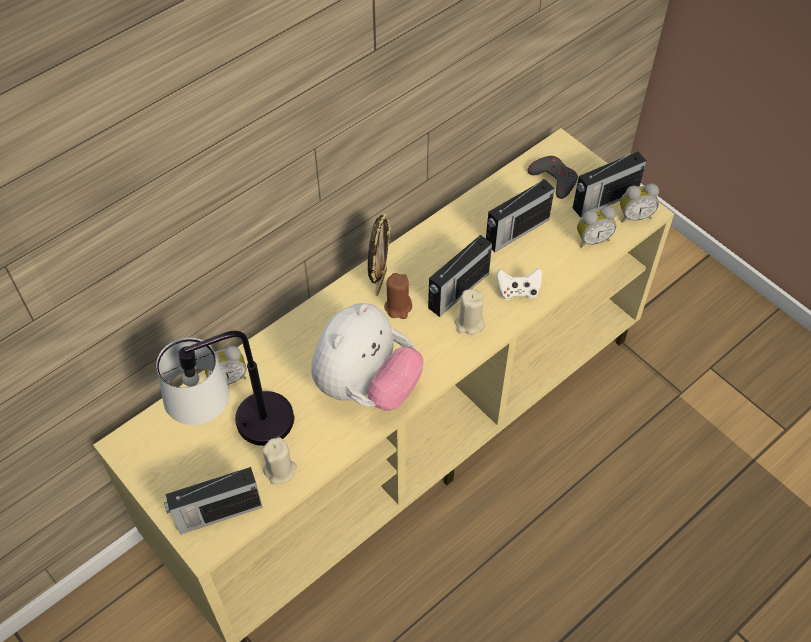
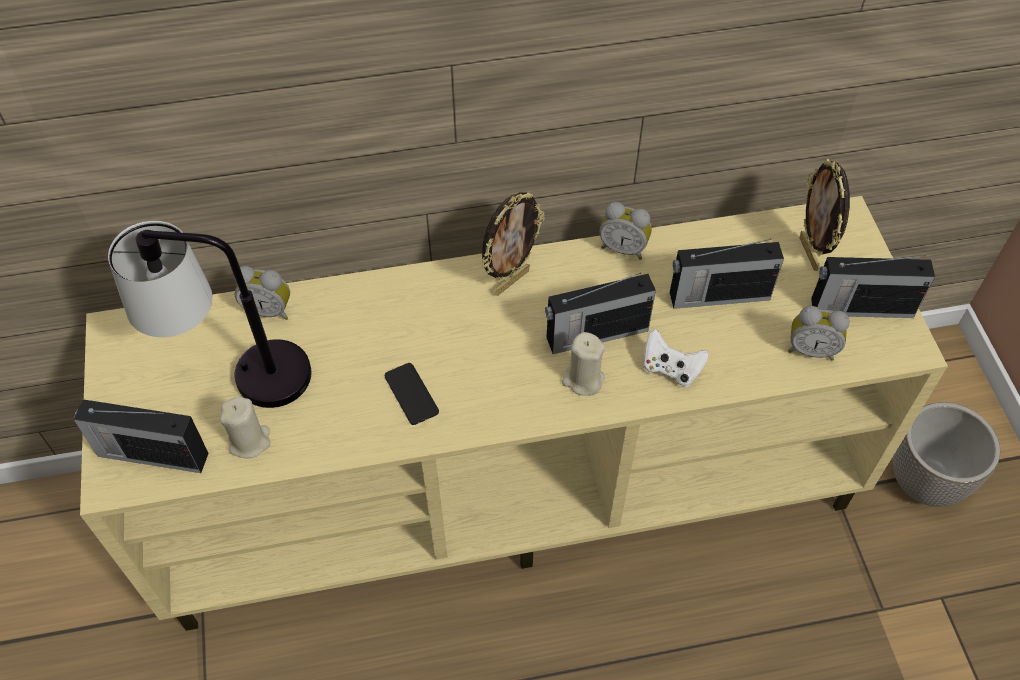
camera: 30 degrees right, 0 degrees up
(366, 386) = (411, 394): plush toy -> phone
(398, 307) = (512, 320): brown candle -> none
(554, 179) = (810, 253): grey game controller -> picture frame
(634, 216) = (889, 345): alarm clock -> alarm clock (623, 248)
(660, 299) = (924, 480): none -> planter

